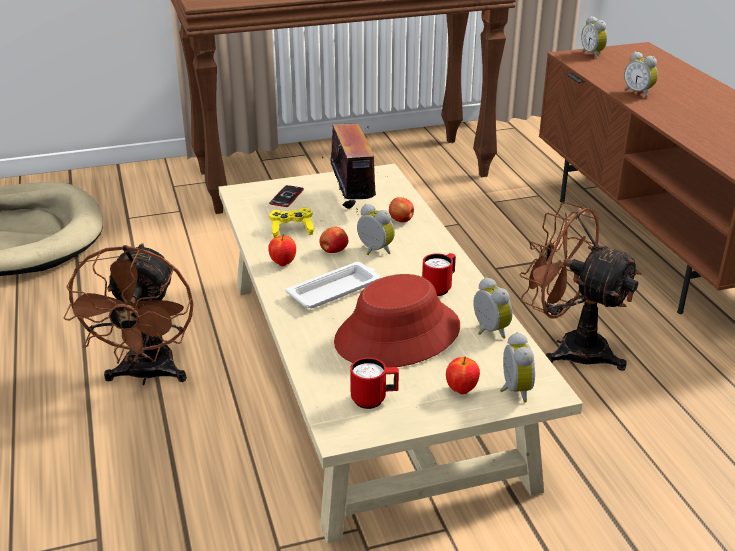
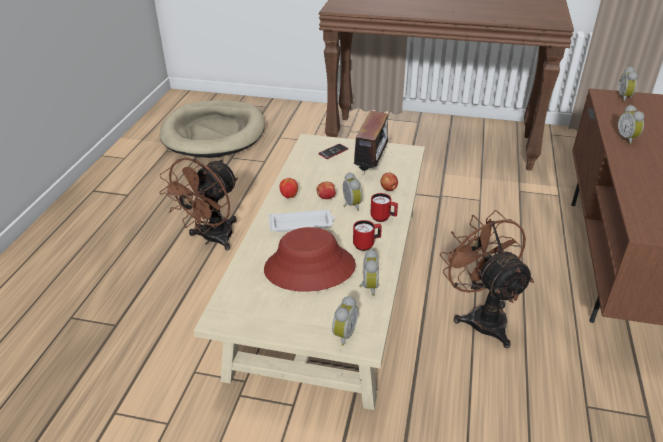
camera: 30 degrees right, 5 degrees up
(291, 230) = (315, 175): yellow game controller -> none
(374, 400) = (255, 306): red mug -> red mug (383, 218)
(461, 390) = (311, 320): apple -> none

